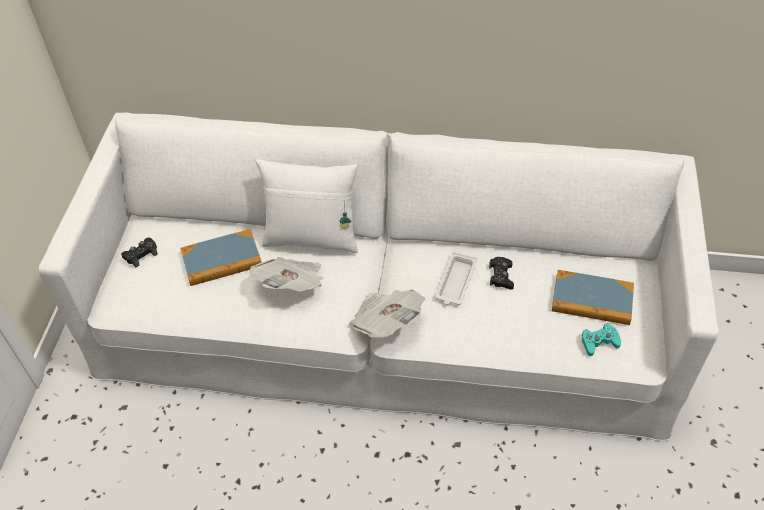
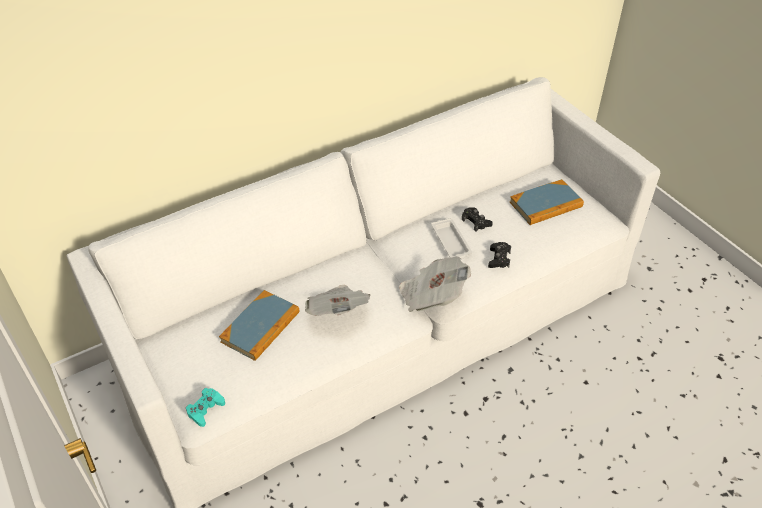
camera: 40 degrees left, 5 degrees down
(141, 254) = (183, 364): black game controller -> black game controller (499, 259)
(311, 239) = (316, 272): white pillow -> none
(599, 342) = (576, 227): turquoise game controller -> turquoise game controller (205, 409)

